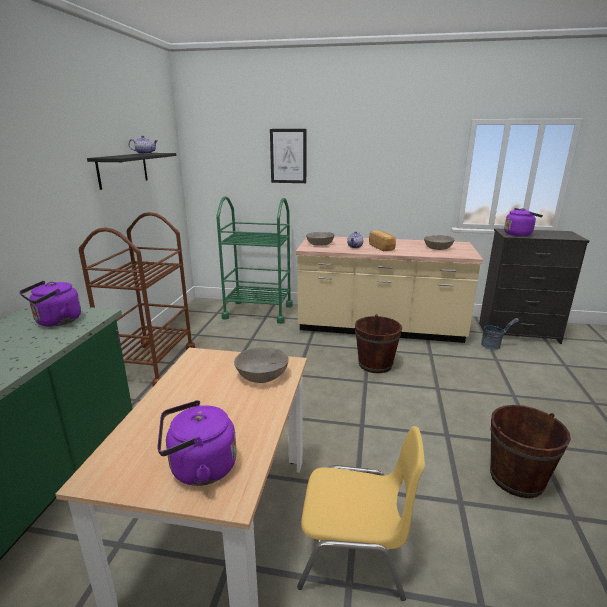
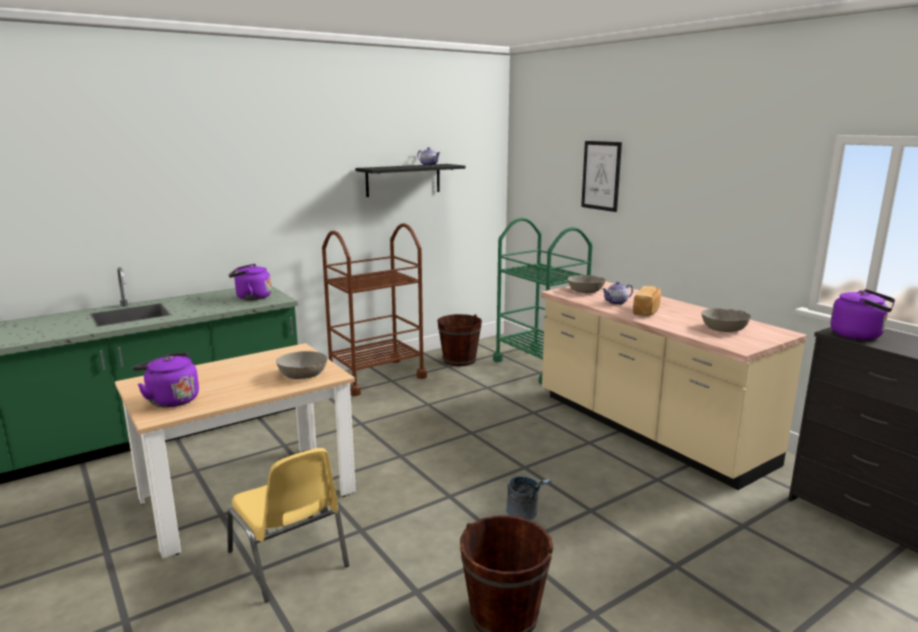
camera: 45 degrees right, 5 degrees down
(375, 364) = (566, 459): brown bucket -> brown bucket (459, 360)
(494, 346) = (779, 512): grey bucket -> grey bucket (525, 515)

